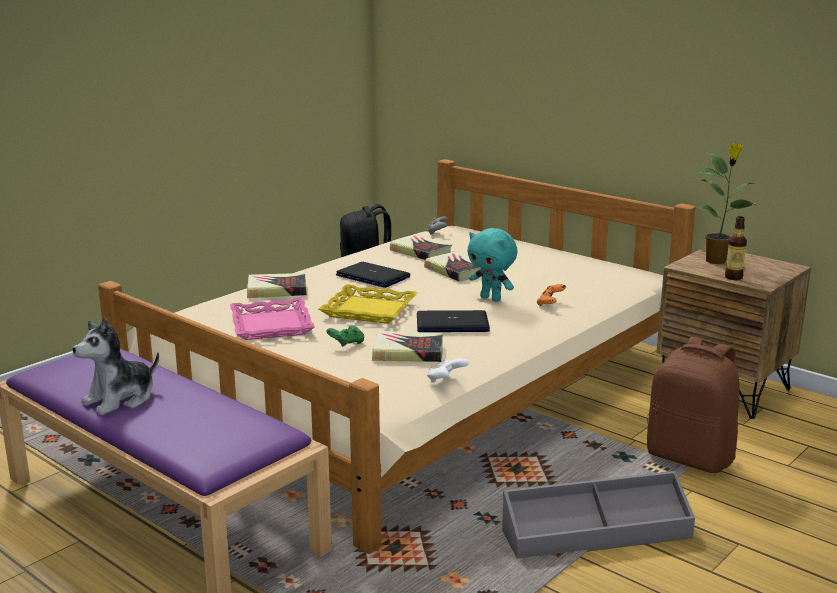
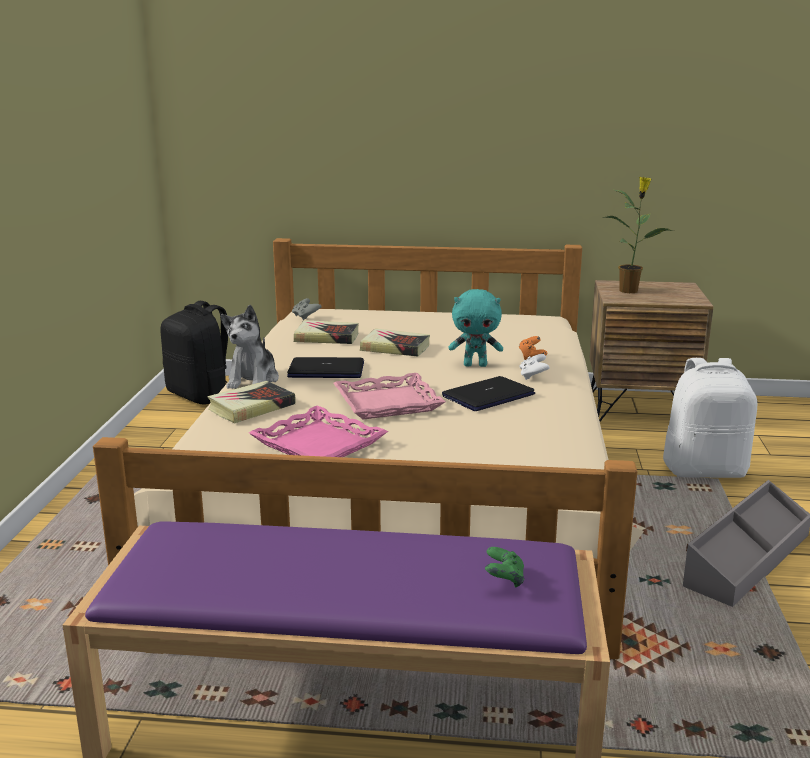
camera: 35 degrees left, 0 degrees up
(120, 399) = (311, 579): plush toy -> plush toy (253, 380)
(346, 344) = (433, 442): green game controller -> green game controller (504, 580)
(369, 310) = (388, 403): yellow tray -> pink tray
(408, 352) = (504, 433): book -> none
(446, 380) = (585, 449): white game controller -> white game controller (533, 376)
(690, 457) = (705, 470): brown backpack -> white backpack
(733, 277) = (668, 300): bottle -> none

